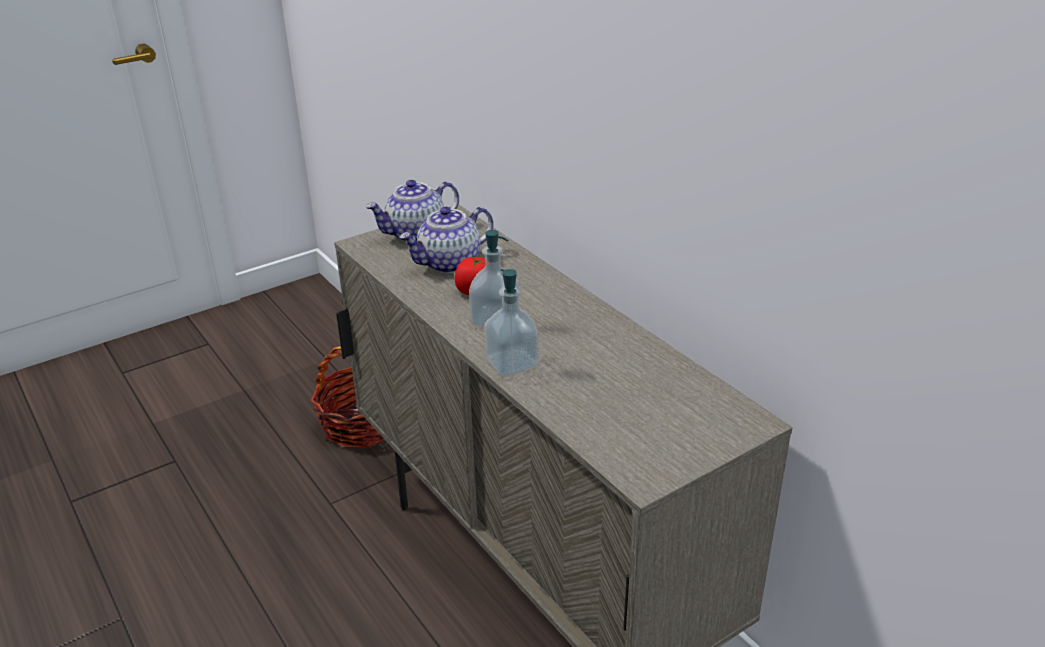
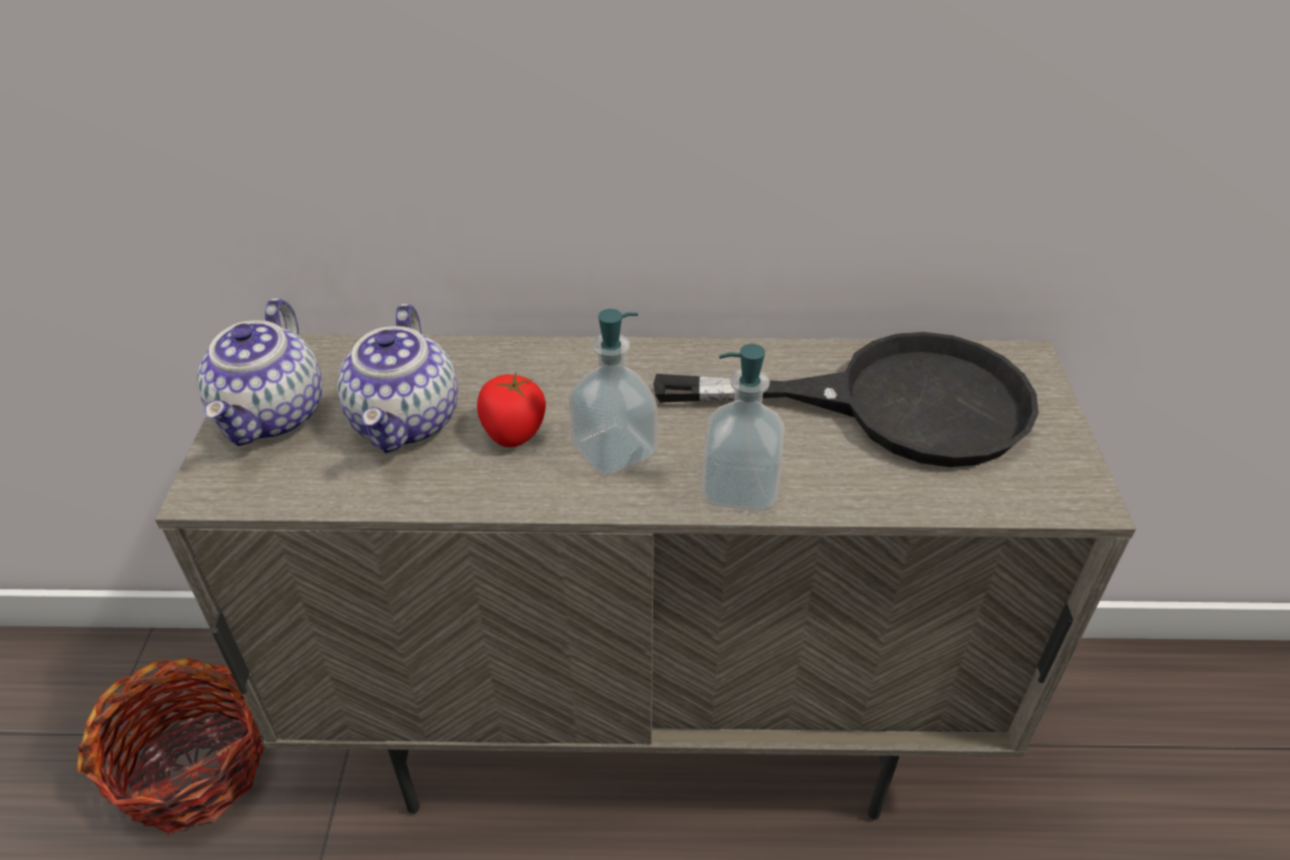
camera: 55 degrees left, 10 degrees up
(641, 388) = (894, 404): none -> black frying pan

